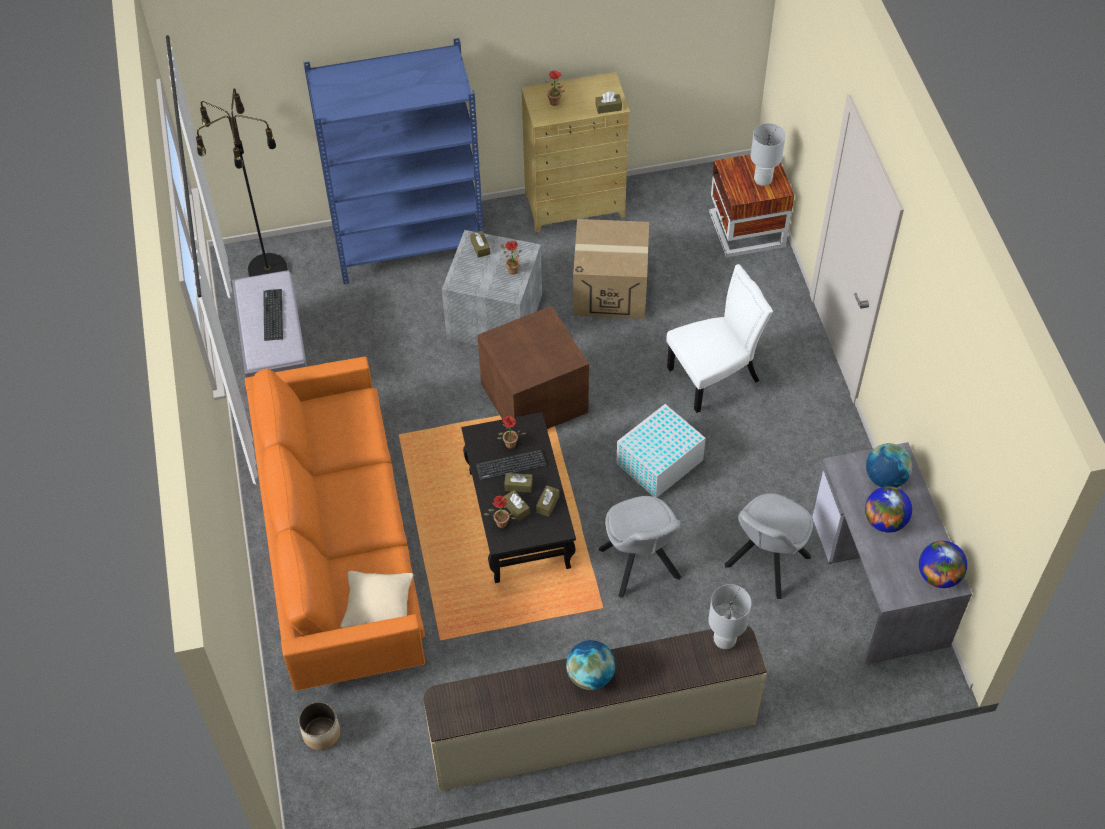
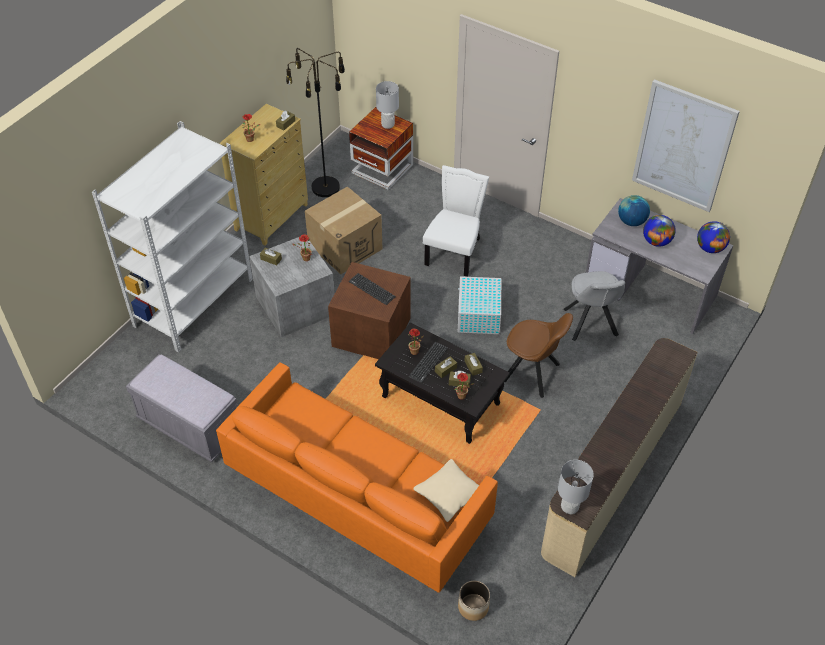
camera: 45 degrees left, 5 degrees down
(266, 270) = (116, 379): floor lamp -> floor lamp (325, 188)
(273, 315) = (182, 385): keyboard -> keyboard (372, 289)
(409, 244) = (194, 302): blue bookcase -> white bookcase
(590, 676) = (622, 425): globe -> none
(640, 565) = (532, 373): grey chair -> brown chair
(724, 640) = (660, 354): grey table lamp -> grey table lamp (569, 507)
(961, 425) = (683, 146): none -> picture

